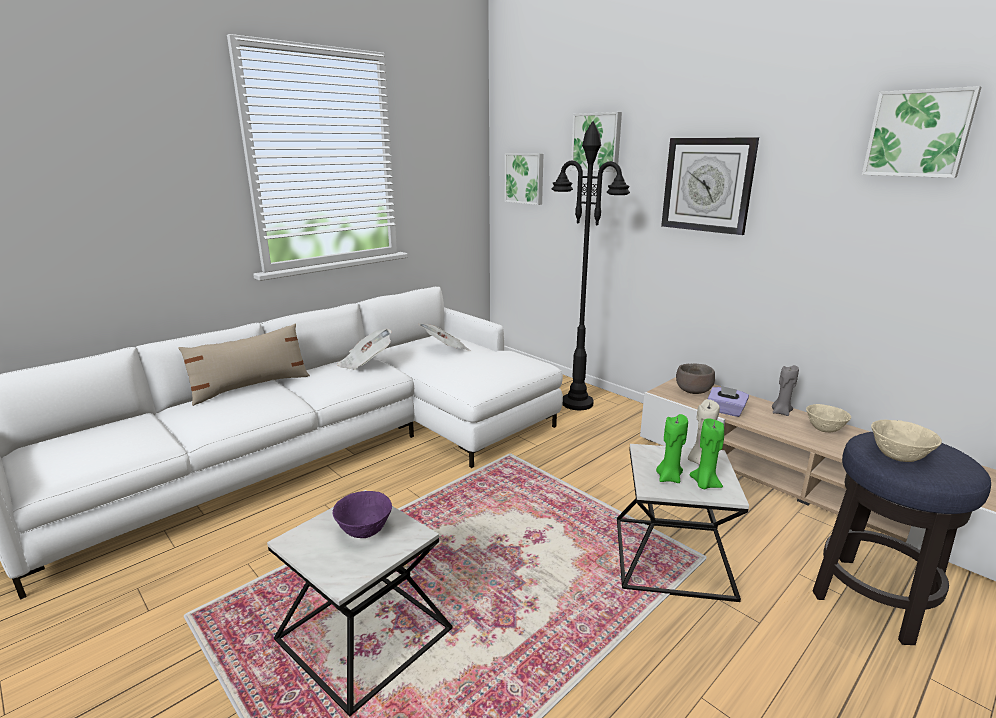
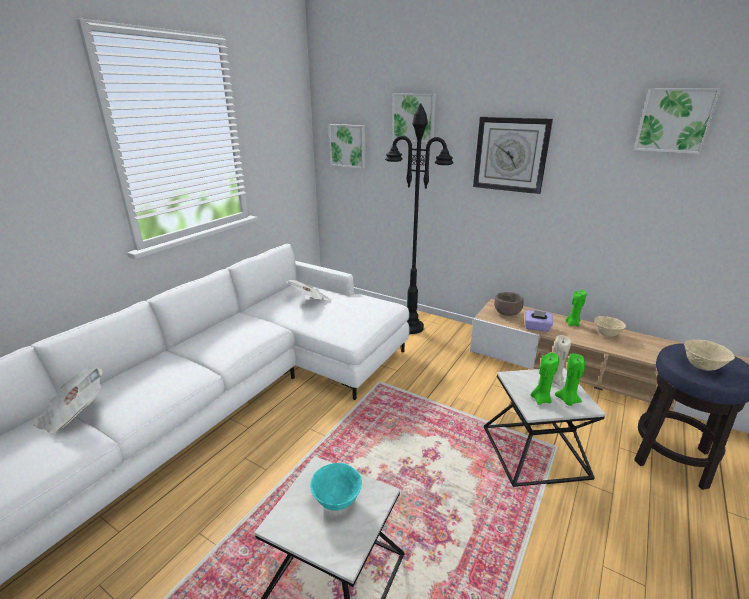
camera: 15 degrees left, 5 degrees up
(251, 387) = (151, 362): beige pillow -> none
(365, 363) = (248, 323): newspaper -> newspaper (74, 414)
(365, 531) = (337, 500): purple bowl -> turquoise bowl
(781, 412) = (572, 323): grey candle -> green candle

